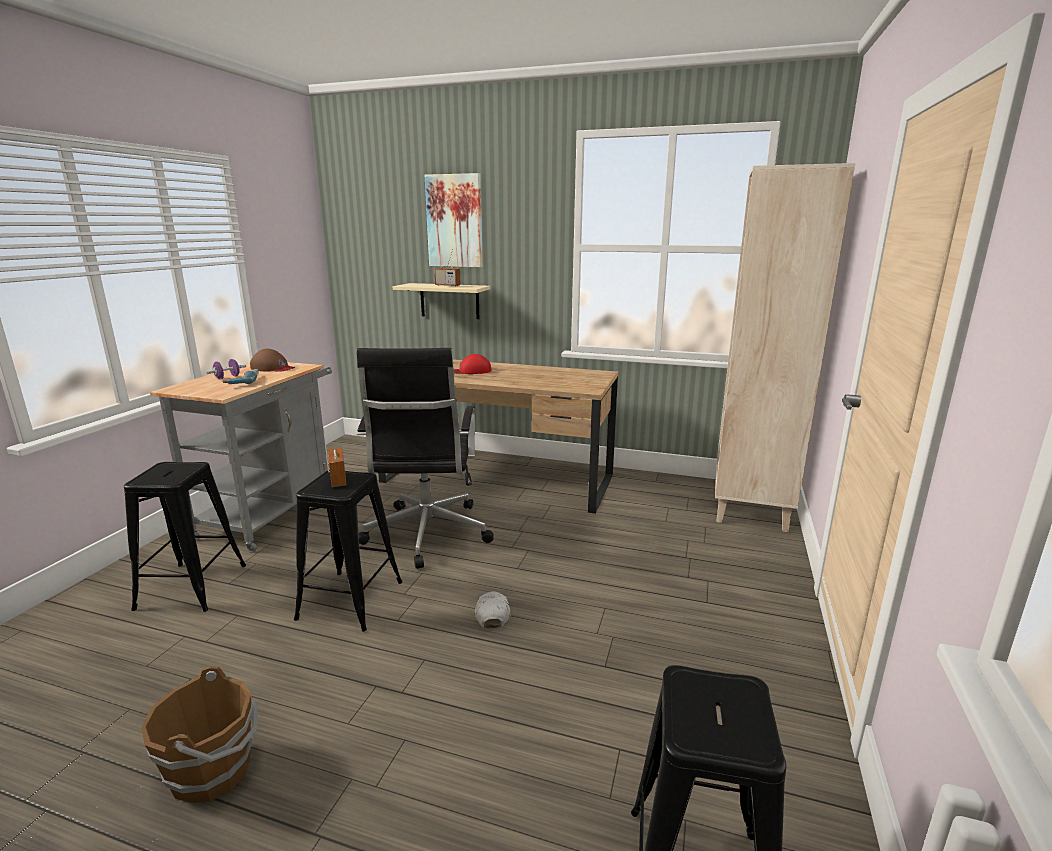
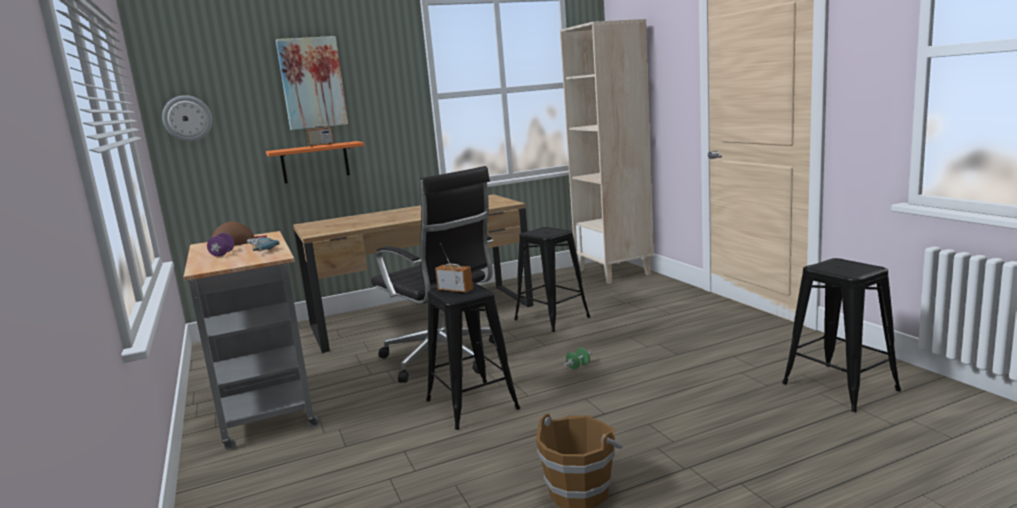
camera: 40 degrees left, 5 degrees down
(192, 586) = (315, 463): black stool -> black stool (552, 318)
(353, 244) = (187, 118): none -> wall clock
(449, 301) = (315, 162): beige shelf -> orange shelf
(471, 371) = (385, 217): red cap -> none
(492, 614) = (578, 366): white cap -> green dumbbell

